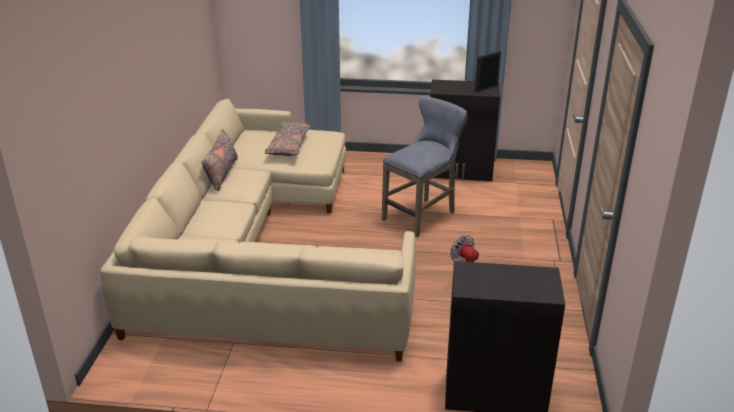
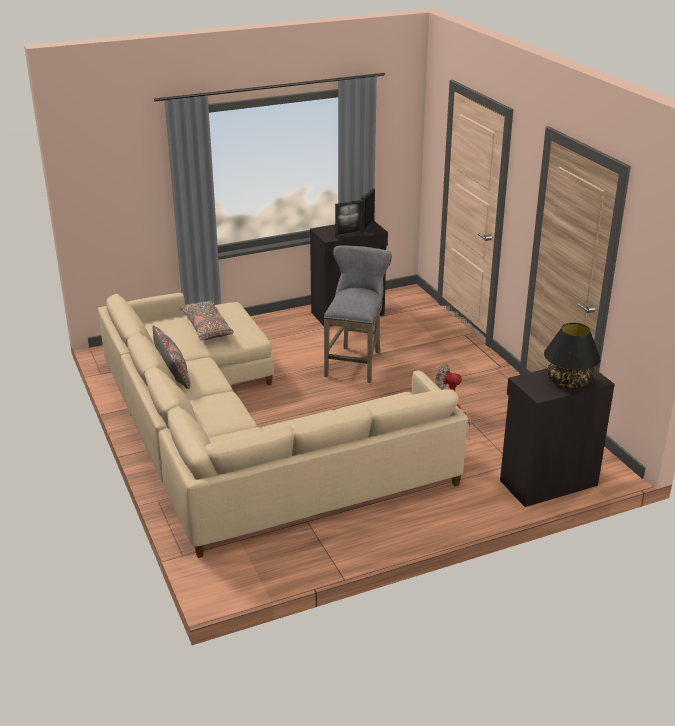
camera: 30 degrees left, 0 degrees up
(458, 93) = (349, 236): none -> picture frame
(513, 285) = (568, 381): none -> black table lamp

